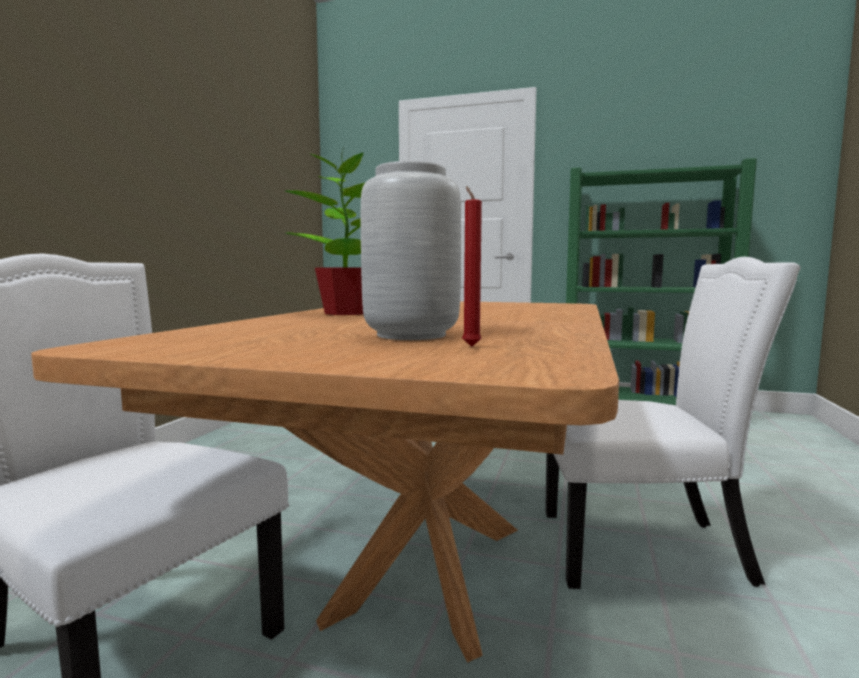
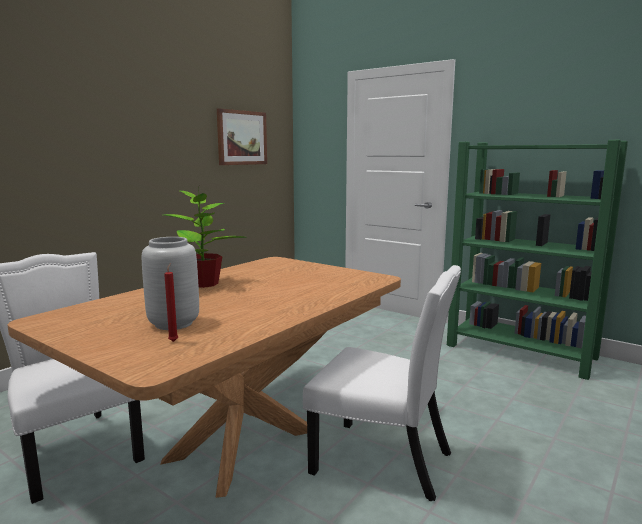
camera: 20 degrees right, 5 degrees up
(269, 169) = (242, 138): none -> picture

